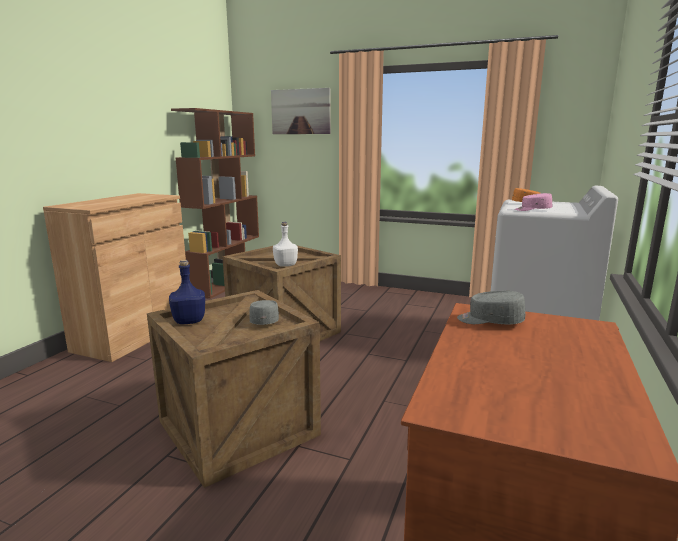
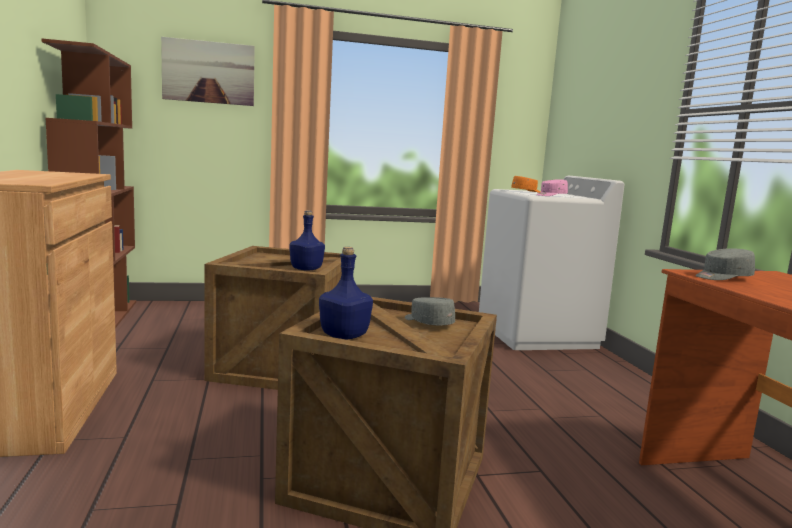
camera: 35 degrees left, 5 degrees down
(286, 265) = (306, 269): white bottle -> blue bottle

